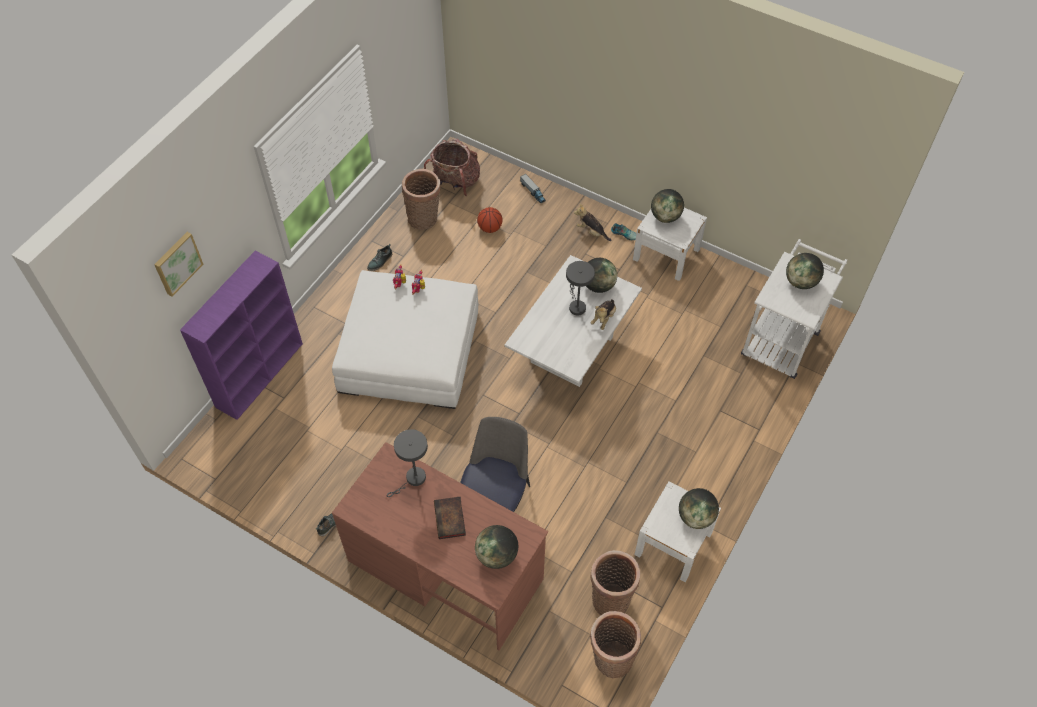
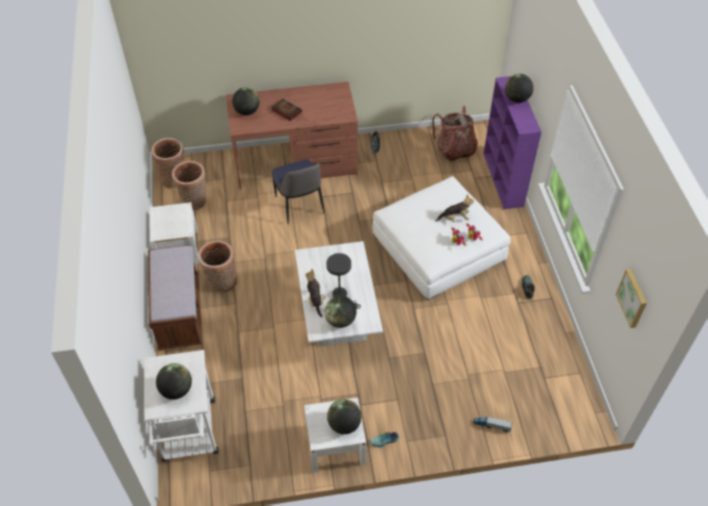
camera: 140 degrees right, 5 degrees down
(177, 263) = (533, 45): picture -> picture (633, 298)
(413, 479) = (324, 114): grey table lamp -> none
(424, 218) = (540, 341): basket -> basket (222, 283)
(455, 182) = (556, 388): backpack -> backpack (455, 150)
(490, 228) = (487, 368): basketball -> none
(591, 232) = (411, 422): plush toy -> plush toy (455, 218)
(695, 517) = (162, 227): globe -> globe (517, 99)
(721, 460) = (179, 313): none -> brown bench

